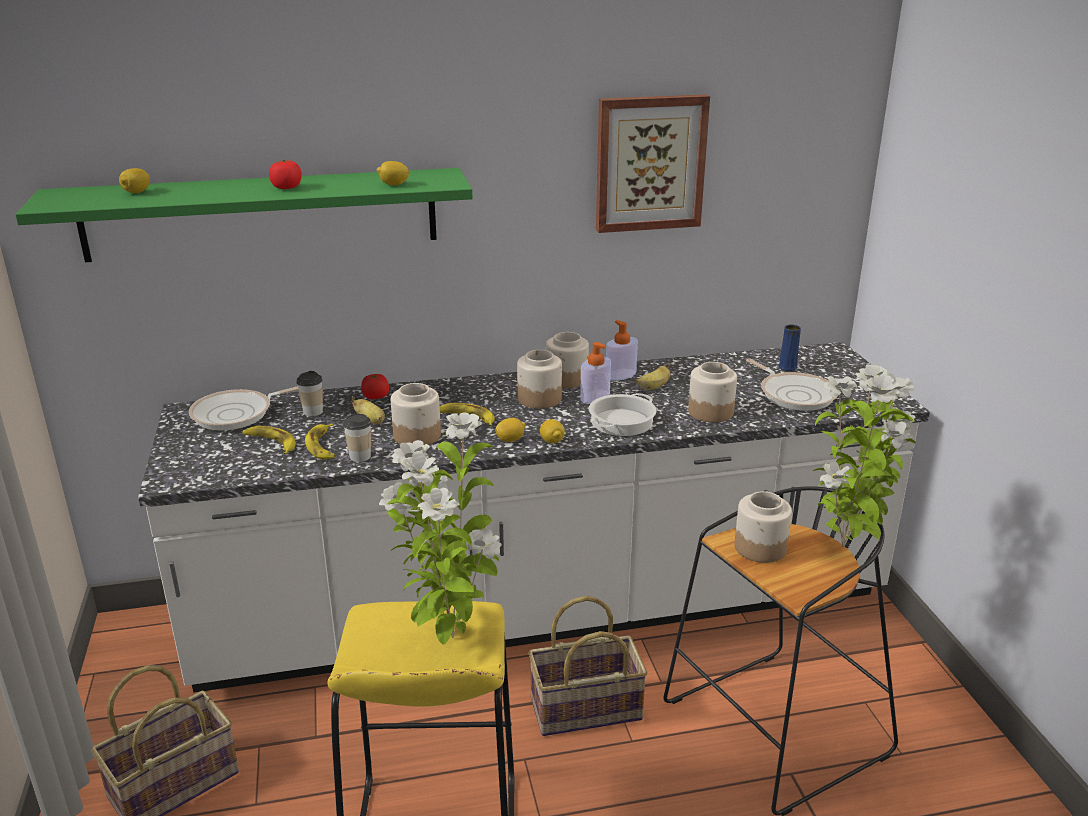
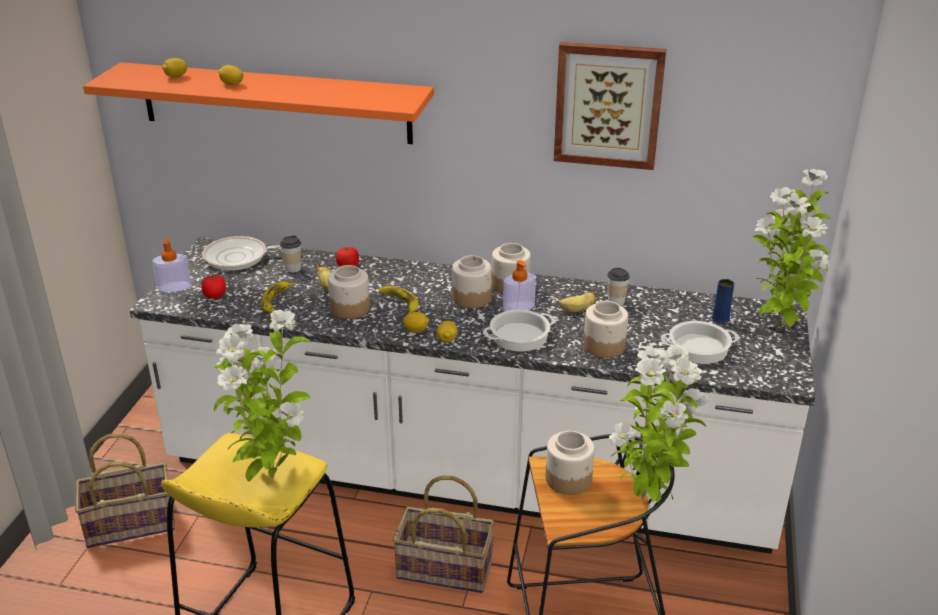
camera: 25 degrees right, 5 degrees up
(261, 214) = (275, 103): green shelf -> orange shelf
(271, 443) = (244, 288): banana -> none
(287, 187) = (280, 89): tomato -> tomato (215, 295)
(360, 456) = (295, 316): cup -> cup (616, 301)
(393, 184) = (359, 98): lemon -> lemon (232, 84)
(620, 375) = (560, 291): soap dispenser -> soap dispenser (174, 287)
(795, 394) = (699, 348): frying pan -> cooking pot
(842, 362) = (780, 326): none -> potted plant

